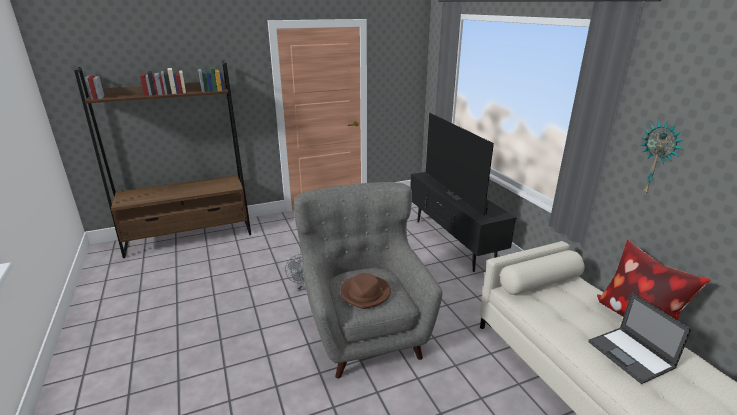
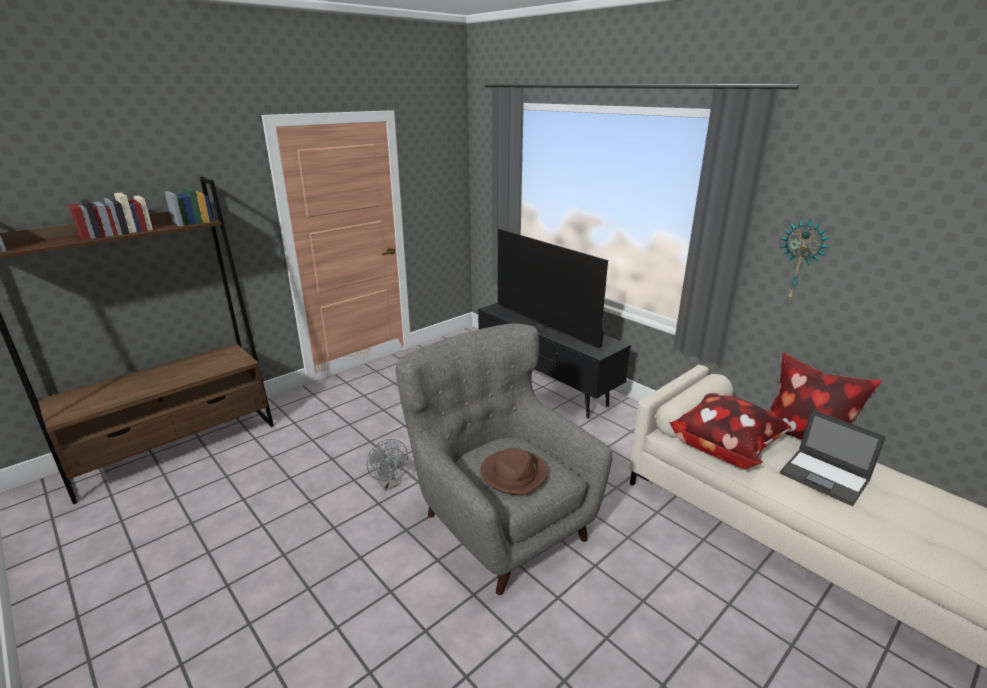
camera: 20 degrees left, 0 degrees up
(551, 311) = (724, 447): none -> pillow

